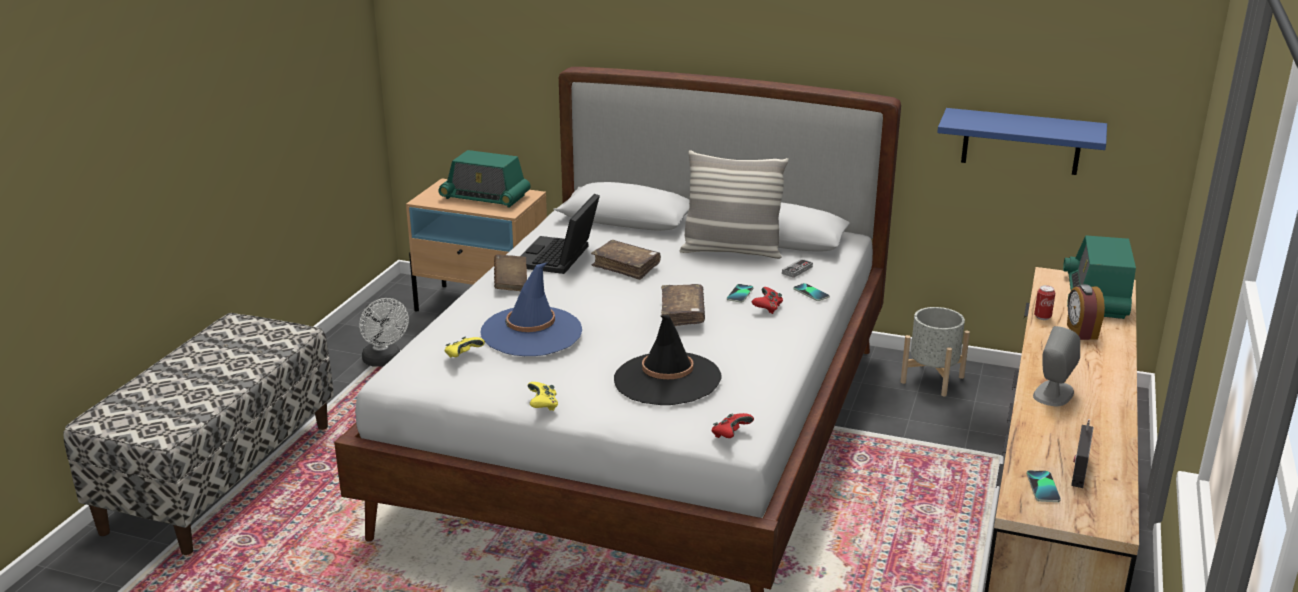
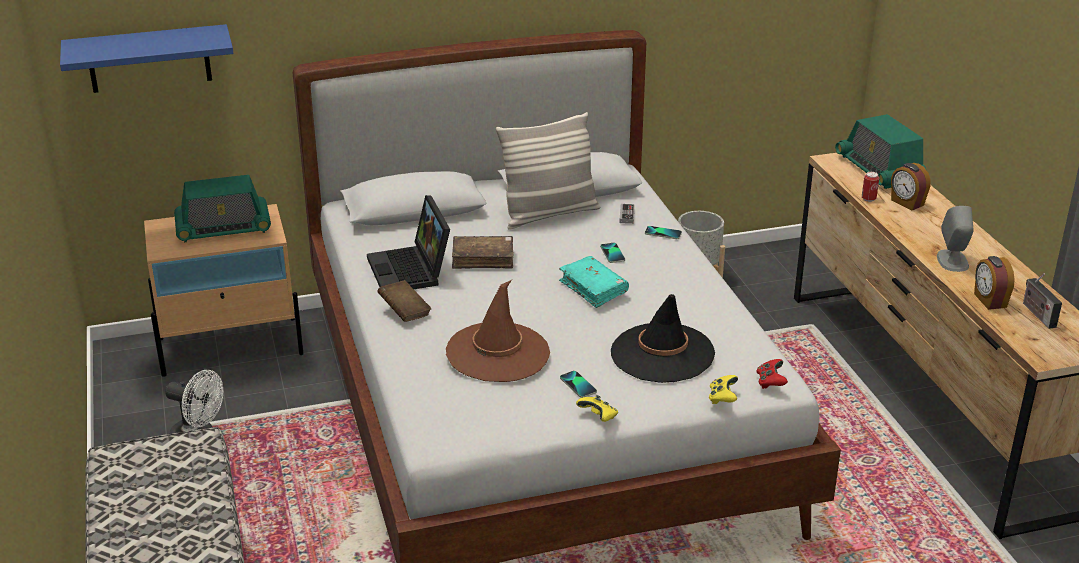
camera: 35 degrees left, 5 degrees up
(463, 356) = (471, 399): yellow game controller -> yellow game controller (722, 398)
(531, 332) = (498, 353): blue hat -> brown hat
(682, 313) = (593, 288): brown book -> turquoise book
(767, 308) = (649, 259): red game controller -> none
(1021, 141) = (740, 47): blue shelf -> blue shelf (149, 59)
(1040, 439) = (989, 300): none -> alarm clock
(1043, 487) = (1035, 337): phone -> phone (578, 385)

